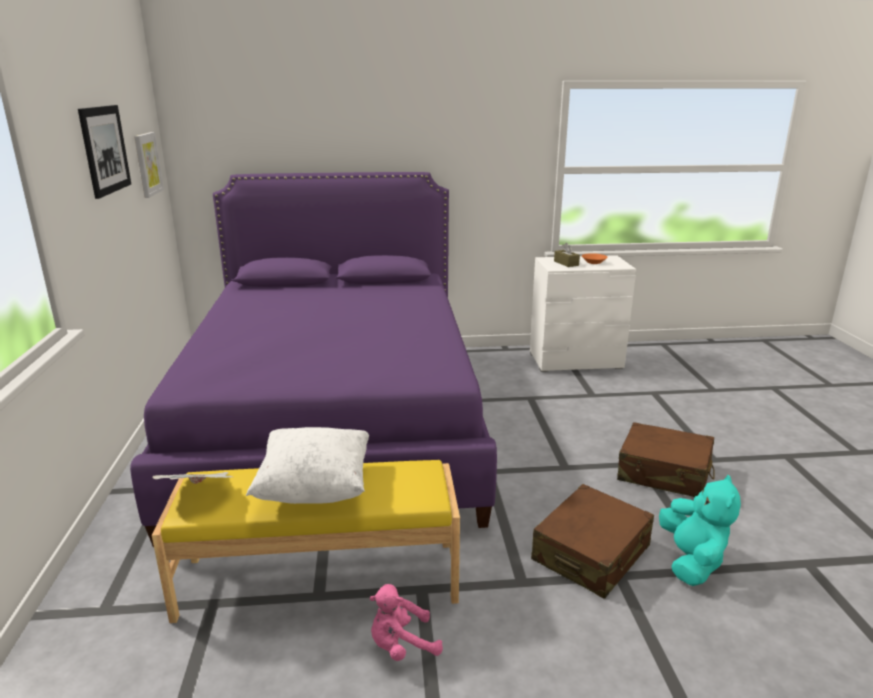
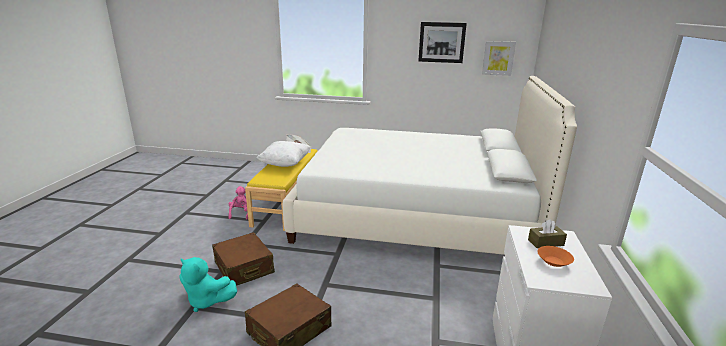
camera: 105 degrees right, 0 degrees up
(336, 422) = (415, 215): purple bed -> white bed

